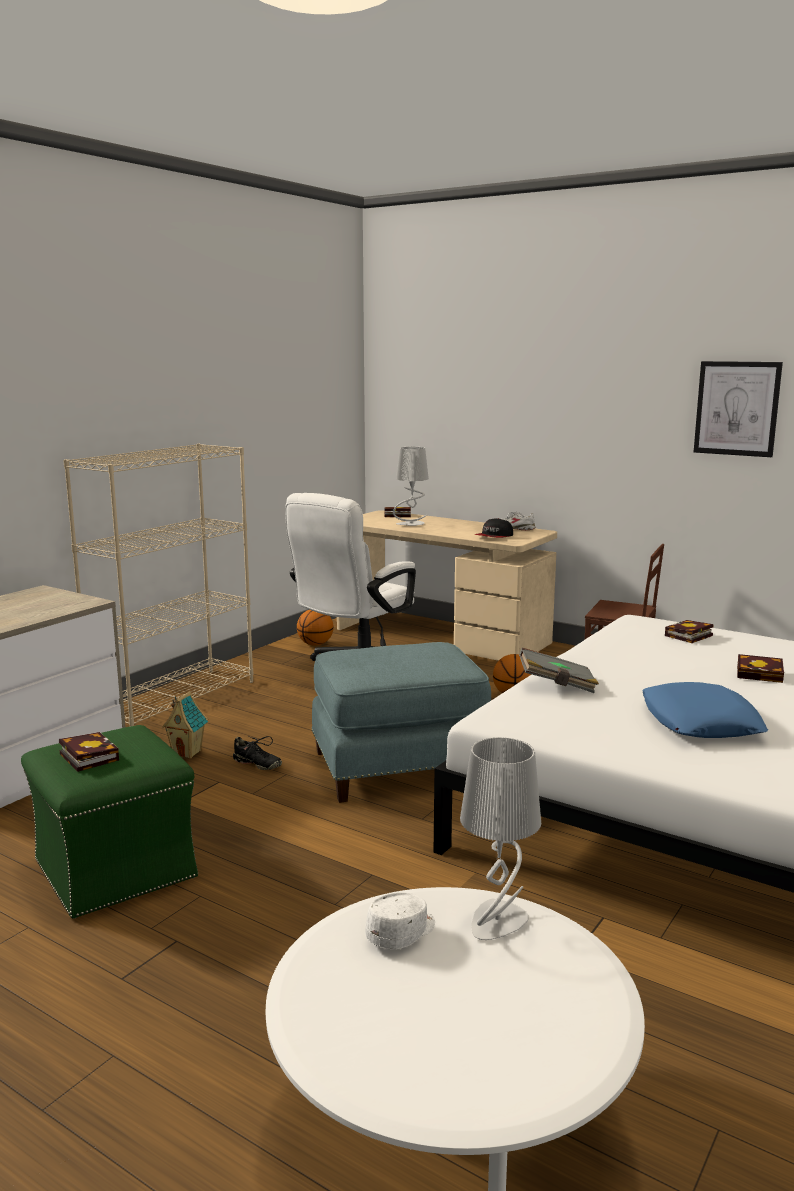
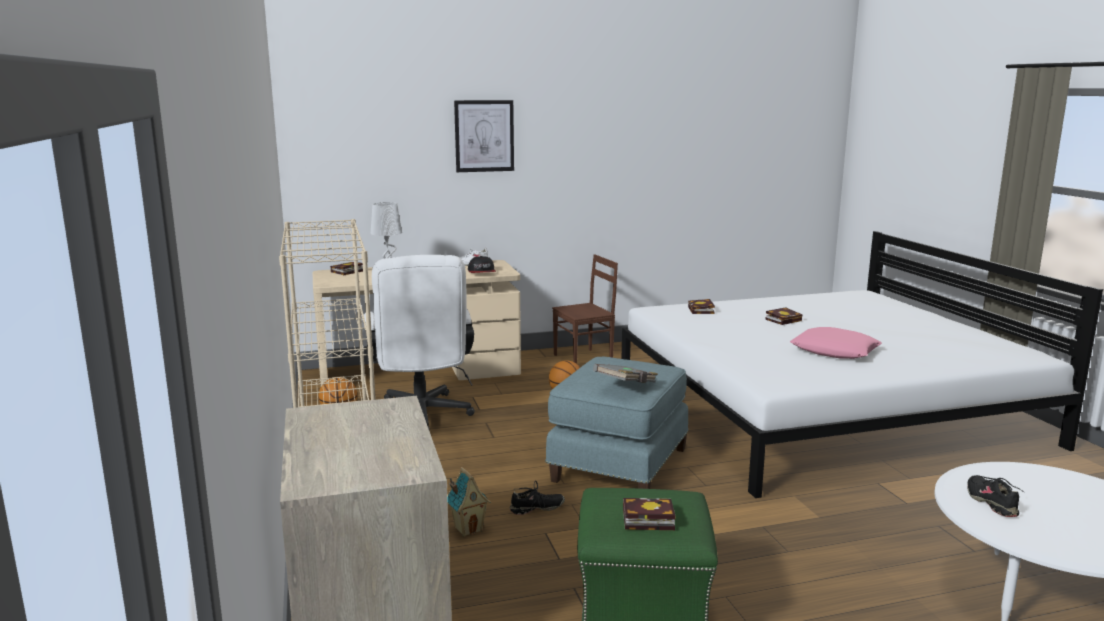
camera: 50 degrees left, 0 degrees up
(402, 933) = (992, 502): white cap -> black shoe
(497, 923) = (995, 477): grey table lamp -> none
(557, 685) = (735, 357): grey book -> grey book (626, 385)
(700, 722) = (835, 351): blue pillow -> pink pillow
(737, 408) = (628, 149): picture -> picture (484, 136)

